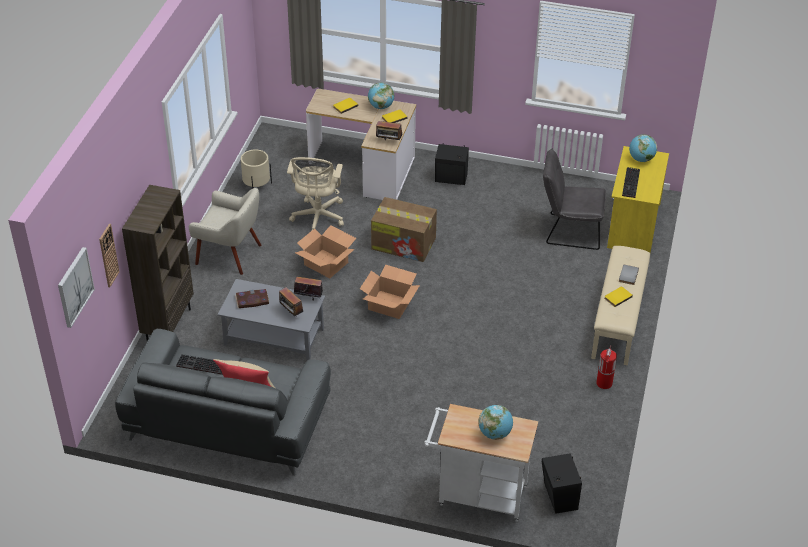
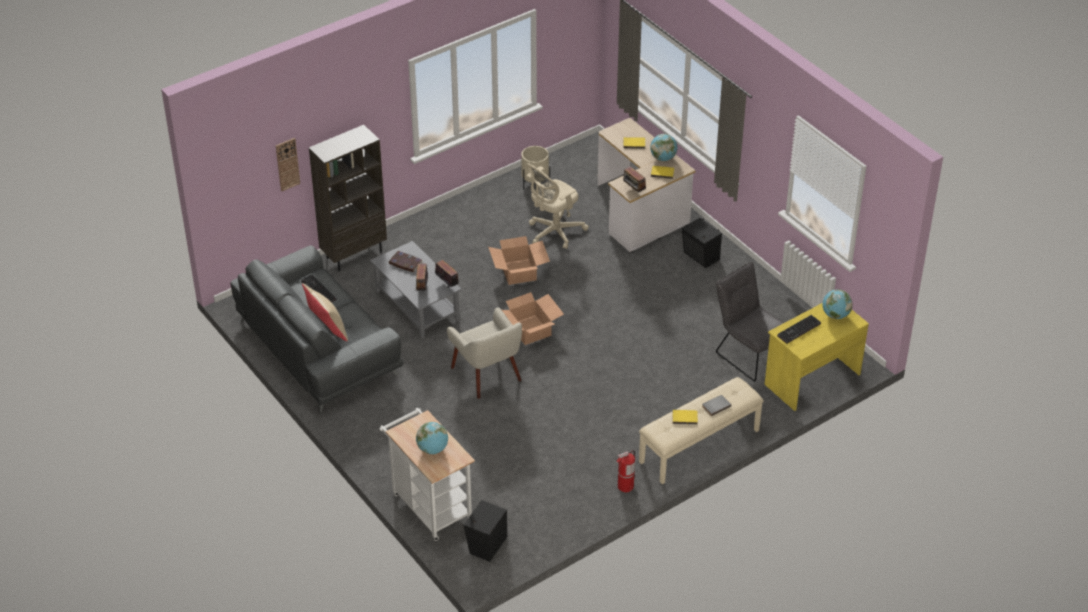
camera: 40 degrees right, 0 degrees up
(74, 287) = (228, 172): picture -> none
(230, 254) = (455, 225): beige armchair -> beige armchair (487, 374)
(404, 244) = (598, 289): cardboard box -> none

